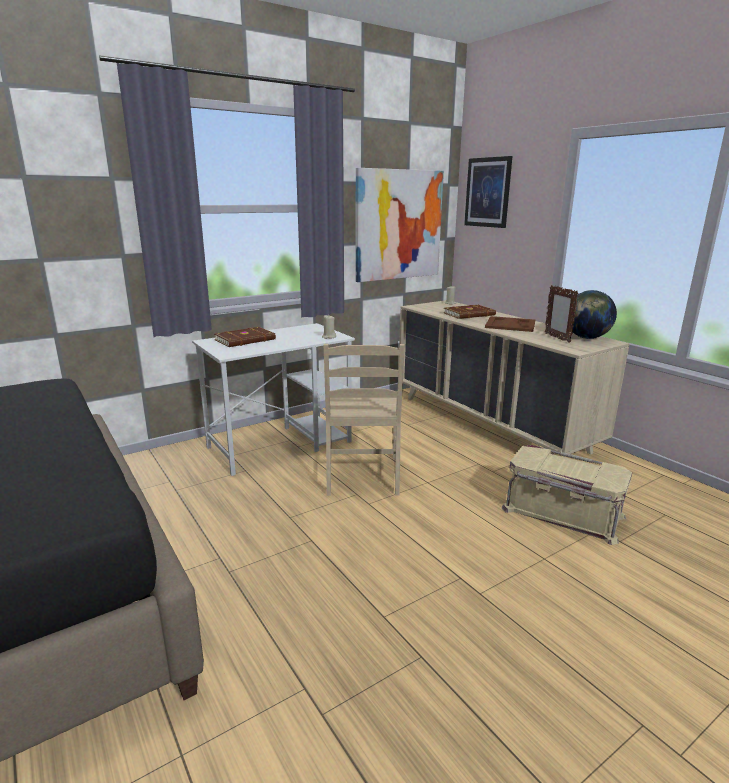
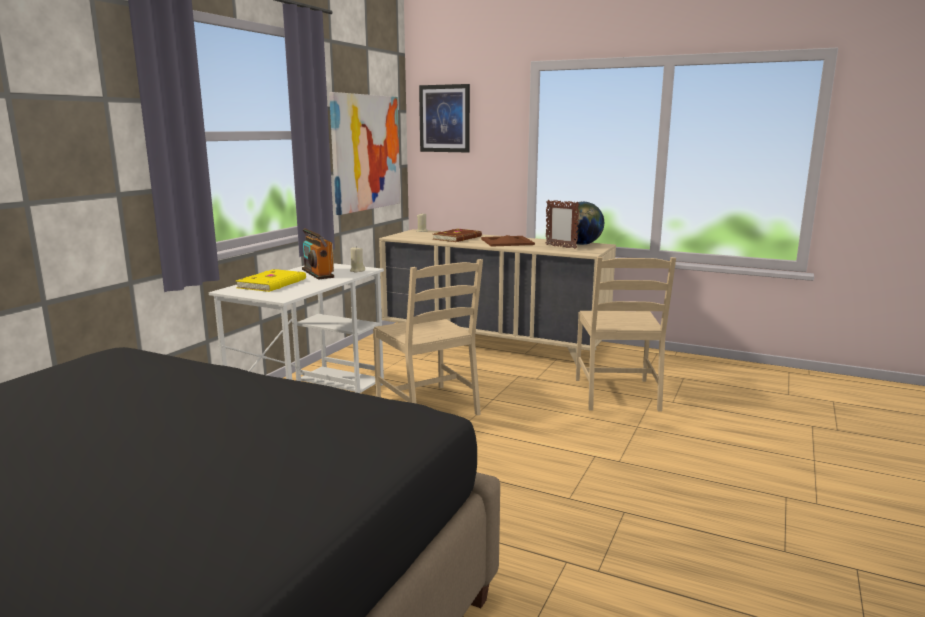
camera: 30 degrees left, 5 degrees down
(246, 340) = (273, 284): brown book -> yellow book
(294, 335) = (317, 273): none -> radio
(562, 513) = (618, 394): beige storage box -> beige chair

